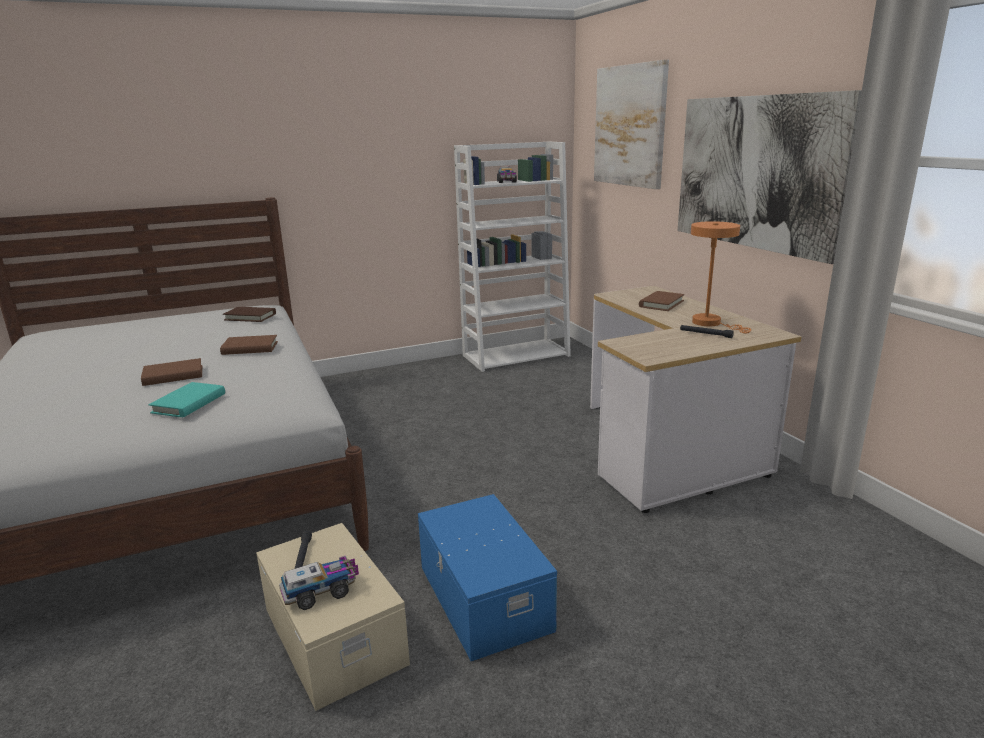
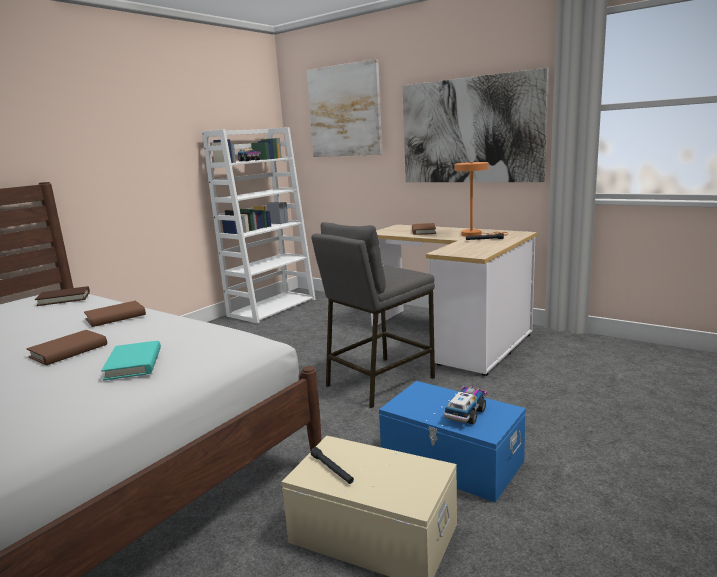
camera: 30 degrees left, 5 degrees down
(321, 591) = (384, 483): toy truck -> toy truck (466, 413)
(520, 478) = (379, 381): none -> grey stool

